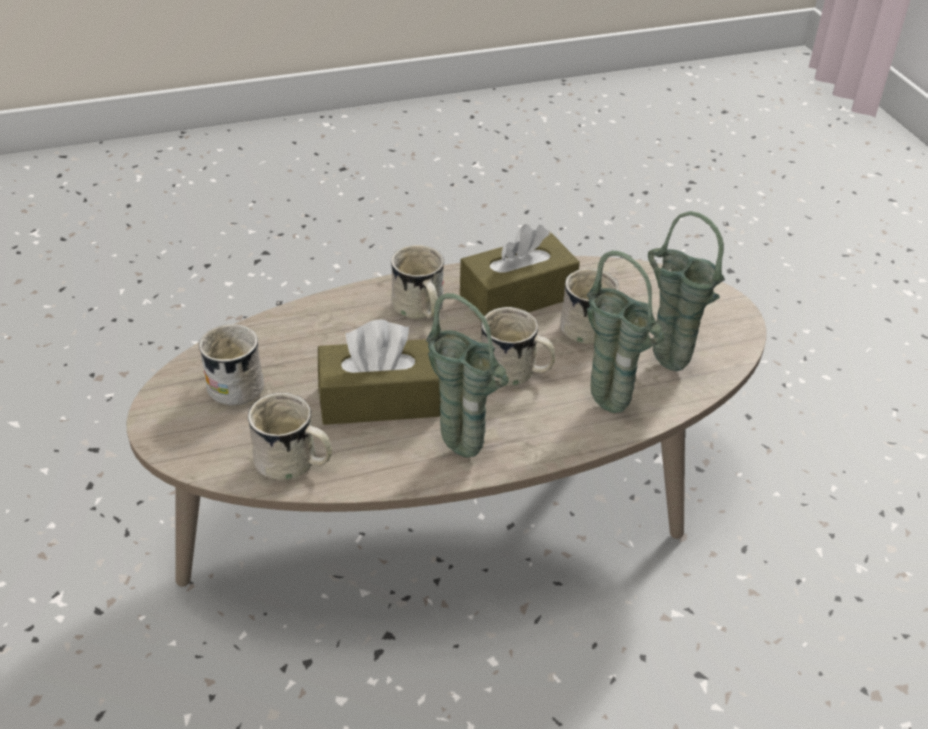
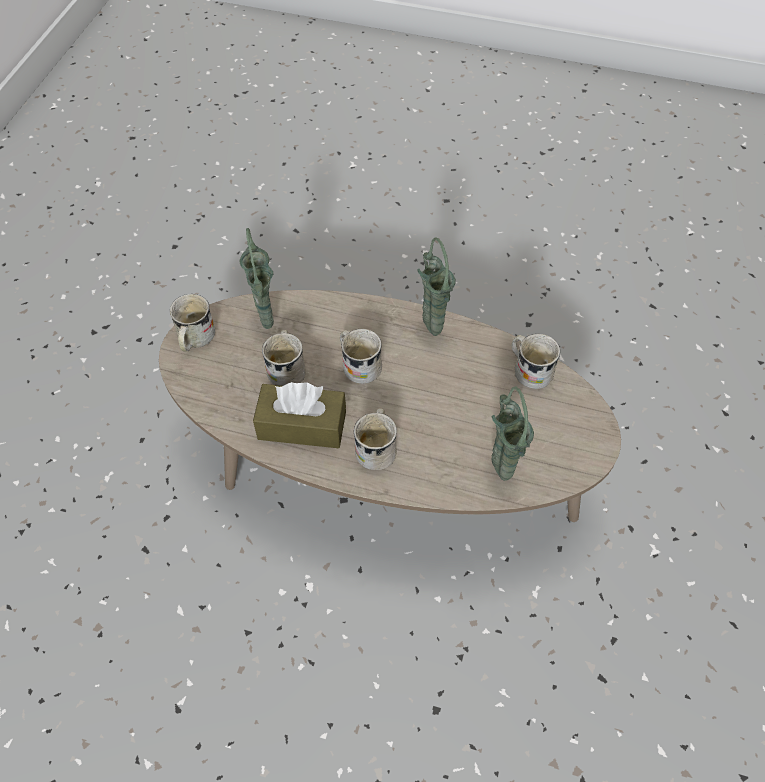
camera: 145 degrees left, 15 degrees up
(234, 382) = (537, 450): white mug -> white mug (194, 340)
(379, 400) = (453, 389): brown tissue box -> none
(612, 411) = (327, 313): green vase -> green vase (498, 469)

